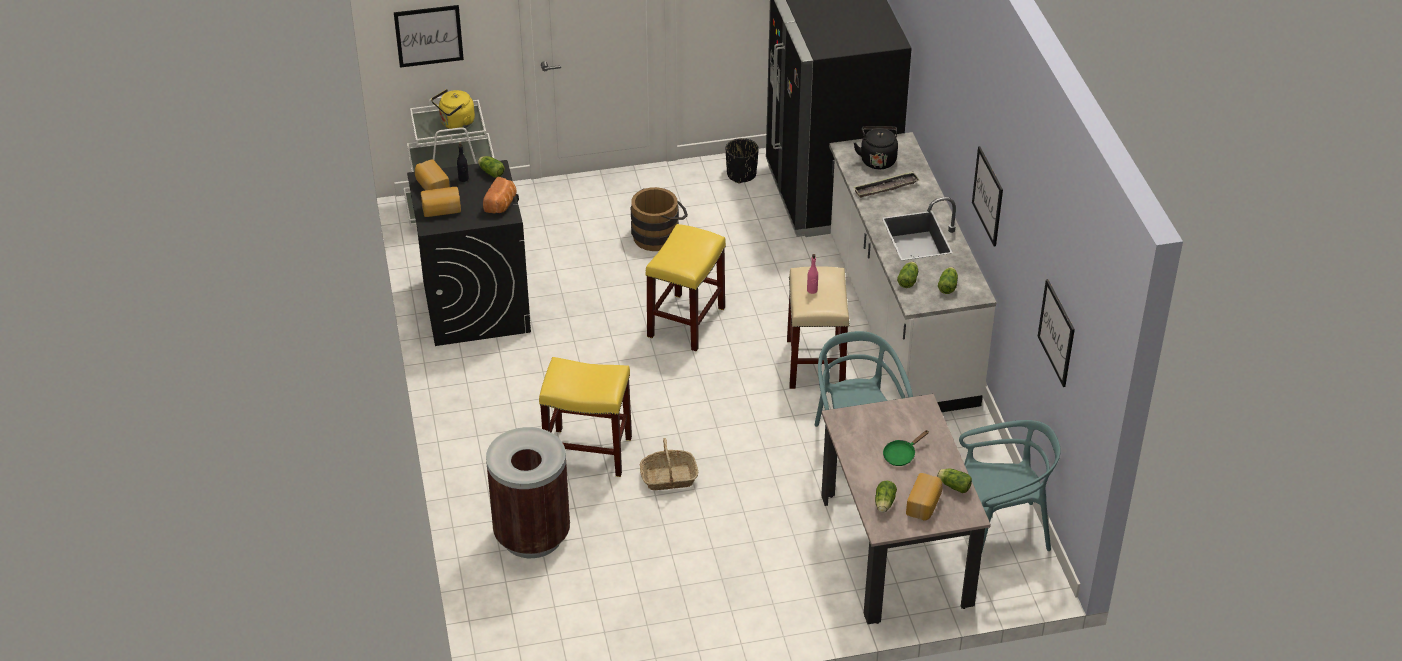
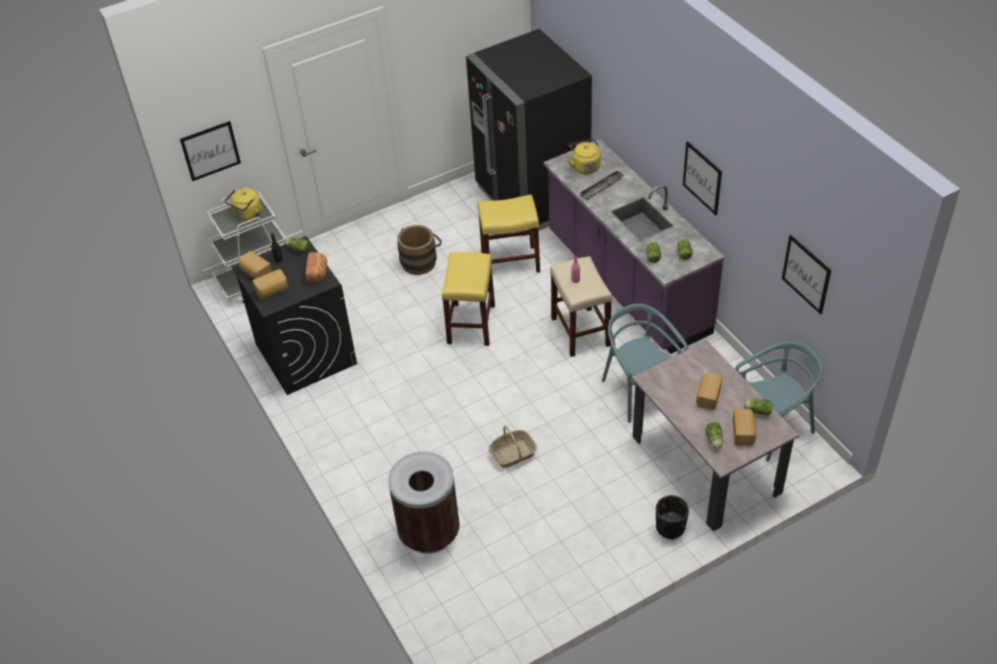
camera: 15 degrees left, 5 degrees up
(589, 452) = (443, 449): yellow stool -> yellow stool (511, 262)
(741, 175) = (461, 198): black planter -> black planter (670, 528)
(877, 159) = (585, 166): black kettle -> yellow kettle
(900, 322) = (626, 283): white counter -> purple counter
(901, 455) = (707, 396): green frying pan -> bread

